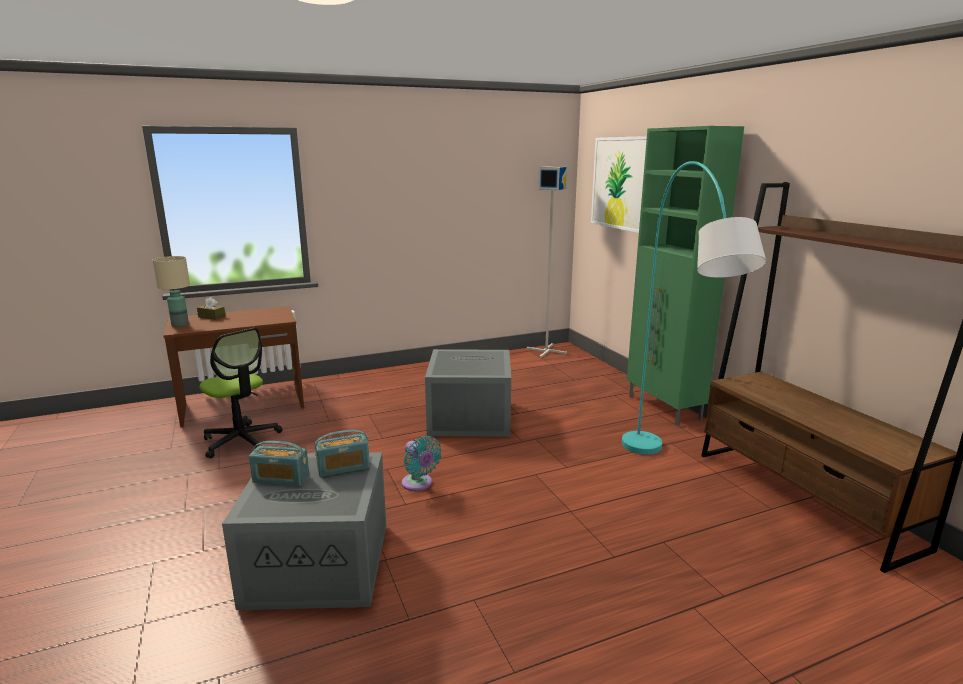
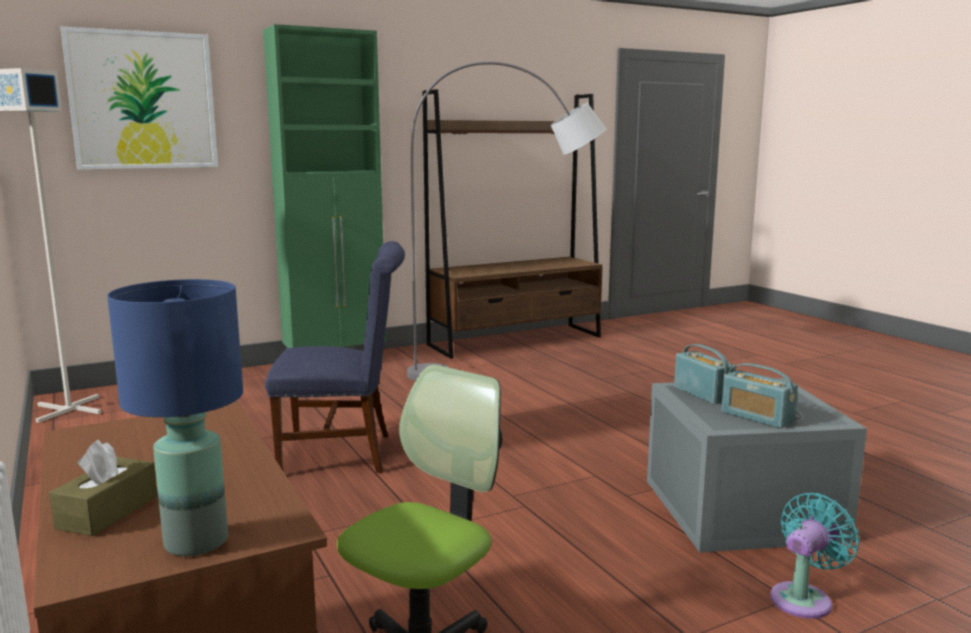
camera: 95 degrees left, 5 degrees down
(180, 325) = (195, 542): beige table lamp -> blue table lamp
(281, 479) = (756, 417): radio -> radio turned 135 degrees clockwise
(418, 484) = (547, 472): turquoise fan -> turquoise fan (804, 598)
(468, 418) = (345, 454): grey storage box -> blue chair
(667, 484) = (508, 372): turquoise floor lamp -> grey floor lamp

